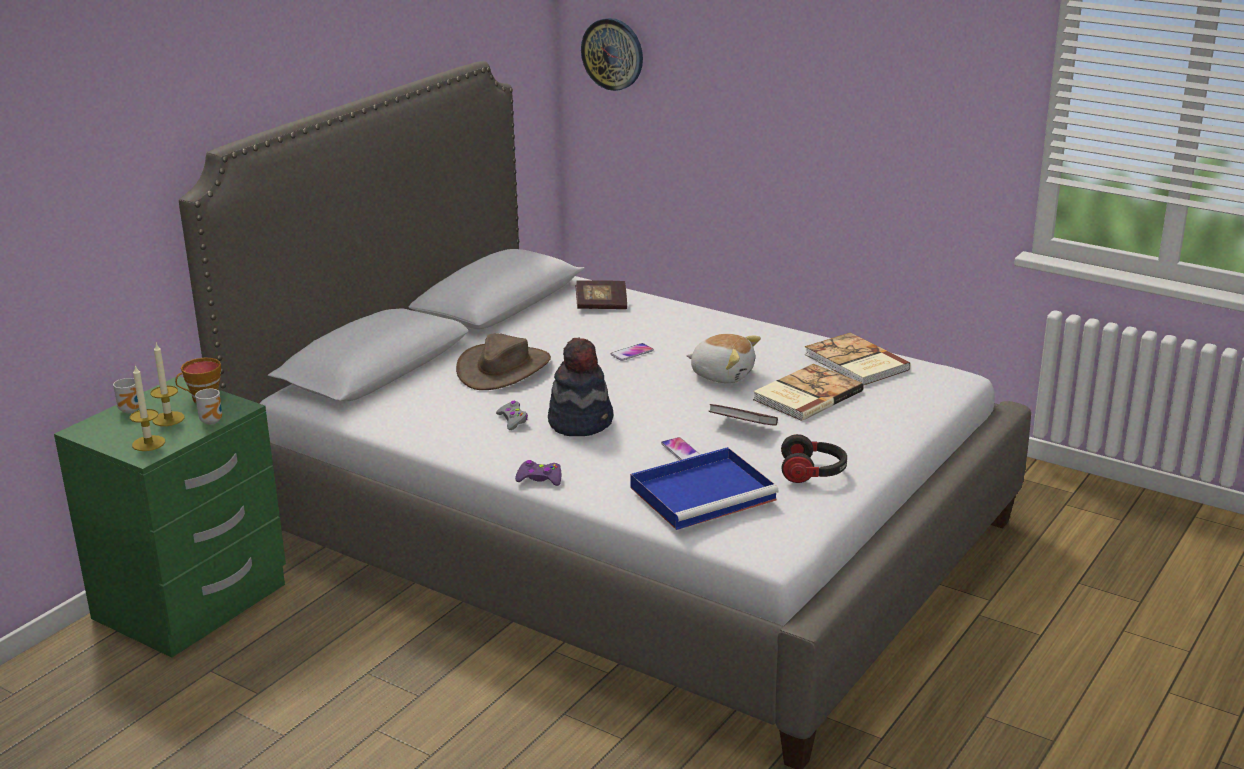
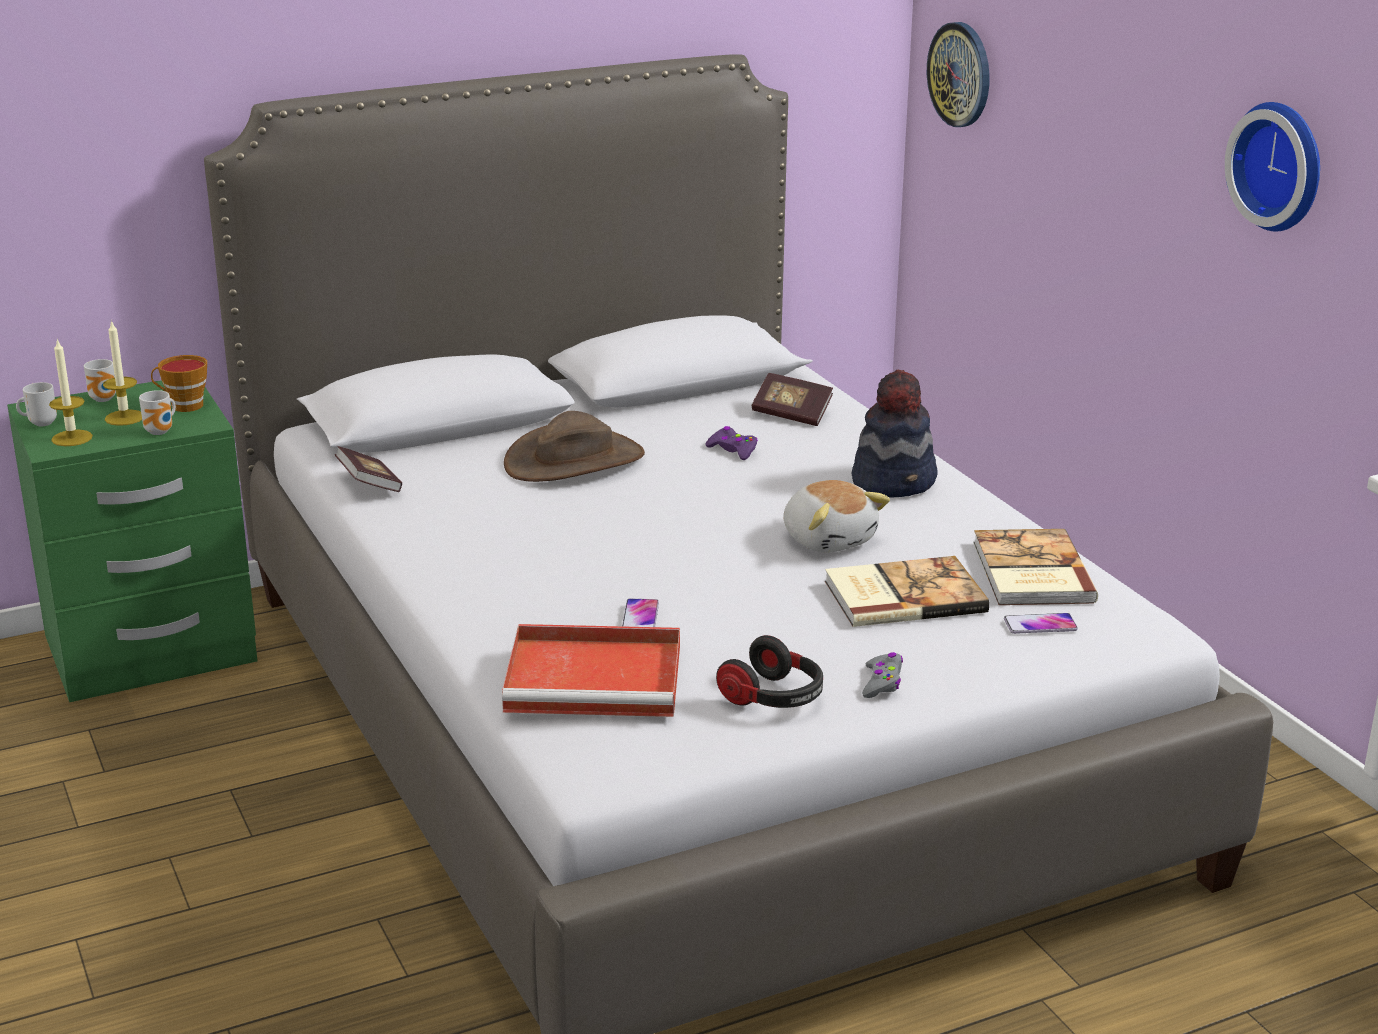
camera: 30 degrees right, 0 degrees up
(105, 440) = (40, 423): none -> mug
(512, 420) = (502, 523): grey game controller -> grey game controller (882, 683)
(540, 479) = (440, 601): purple game controller -> purple game controller (733, 450)
(581, 422) = (575, 548): hat -> hat (895, 481)
(632, 353) = (751, 481): phone -> phone (1040, 625)
(705, 493) = (598, 678): blue tray -> red tray
(742, 427) = (763, 612): book -> book (369, 485)
(914, 80) = (1282, 165): none -> wall clock

